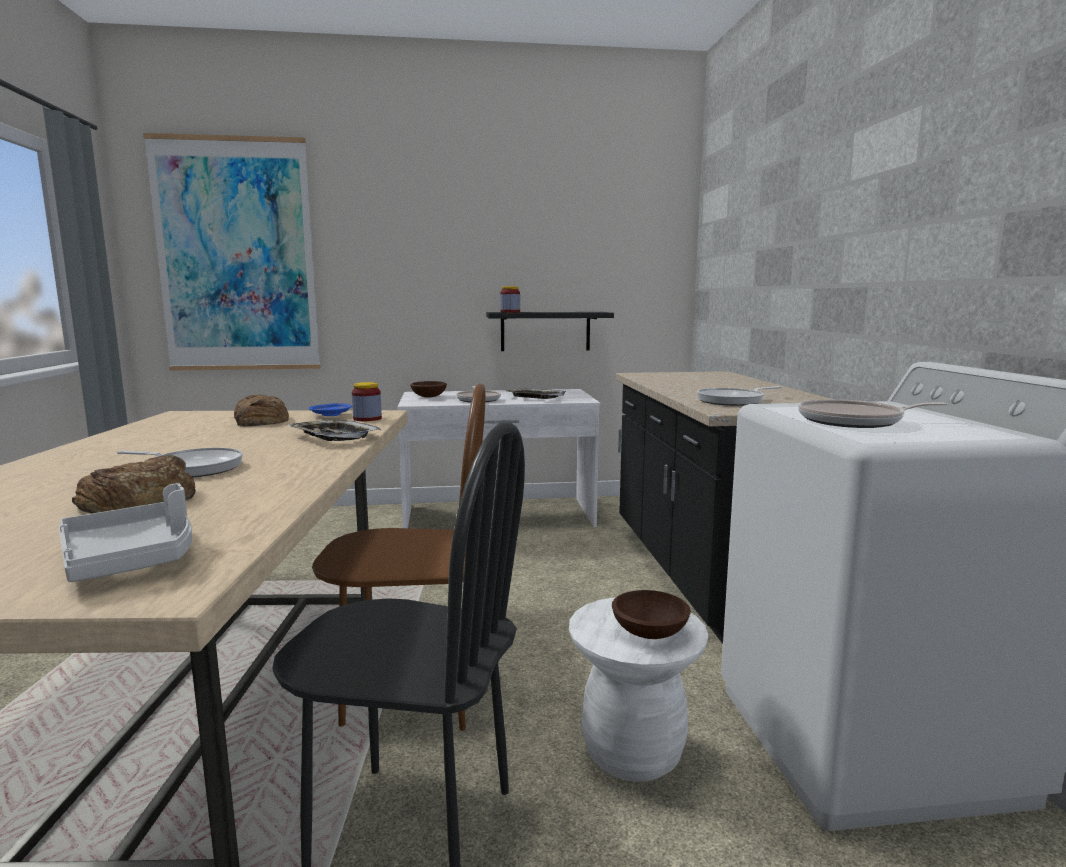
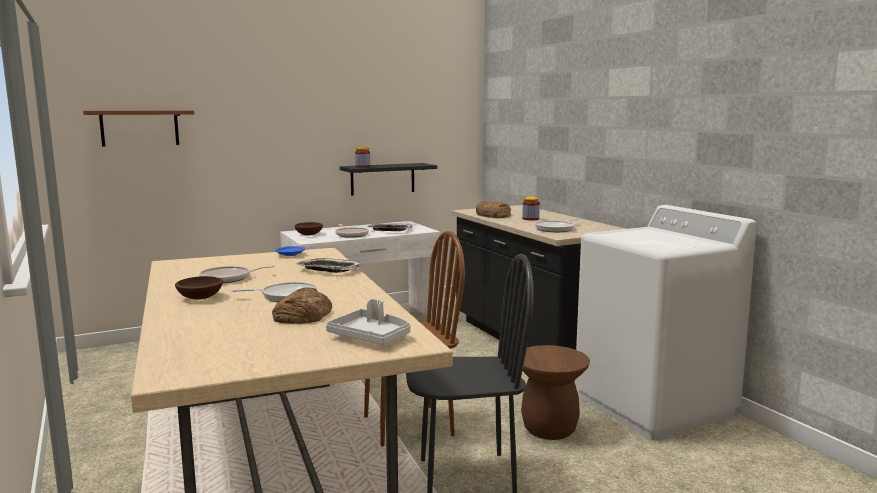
camera: 20 degrees left, 0 degrees up
(237, 256) = (140, 128): picture -> brown shelf
(260, 420) = (247, 262): bread -> bread (493, 215)
(367, 419) = (322, 256): jar -> jar (530, 219)
(632, 752) = (549, 429): white stool -> brown stool
(648, 631) = (559, 359): brown bowl -> brown bowl (199, 297)
(855, 421) = (647, 240): frying pan -> frying pan (228, 278)

